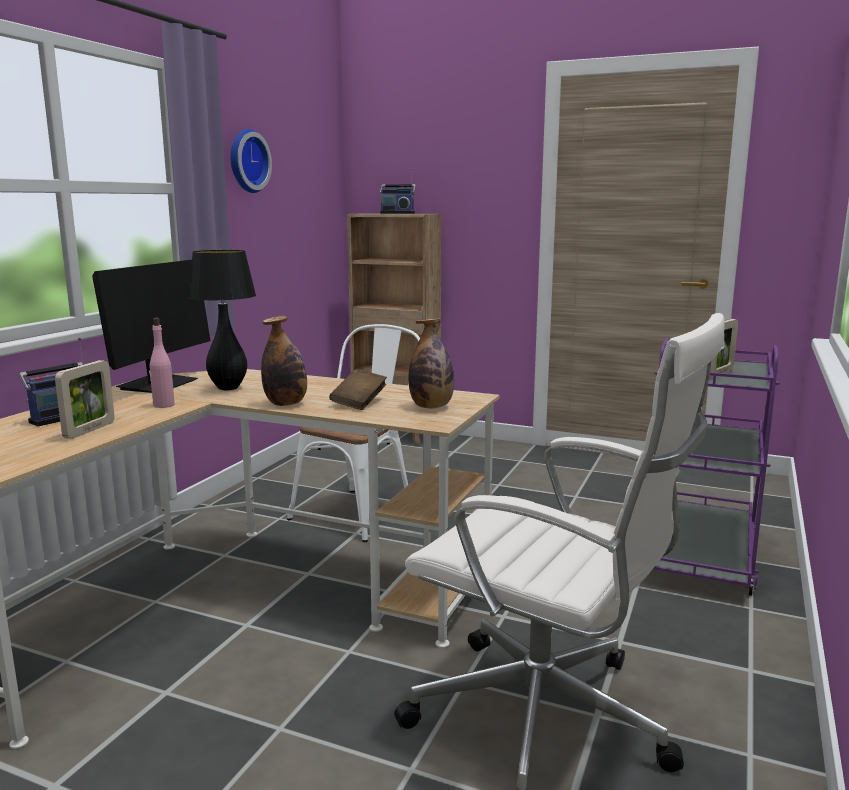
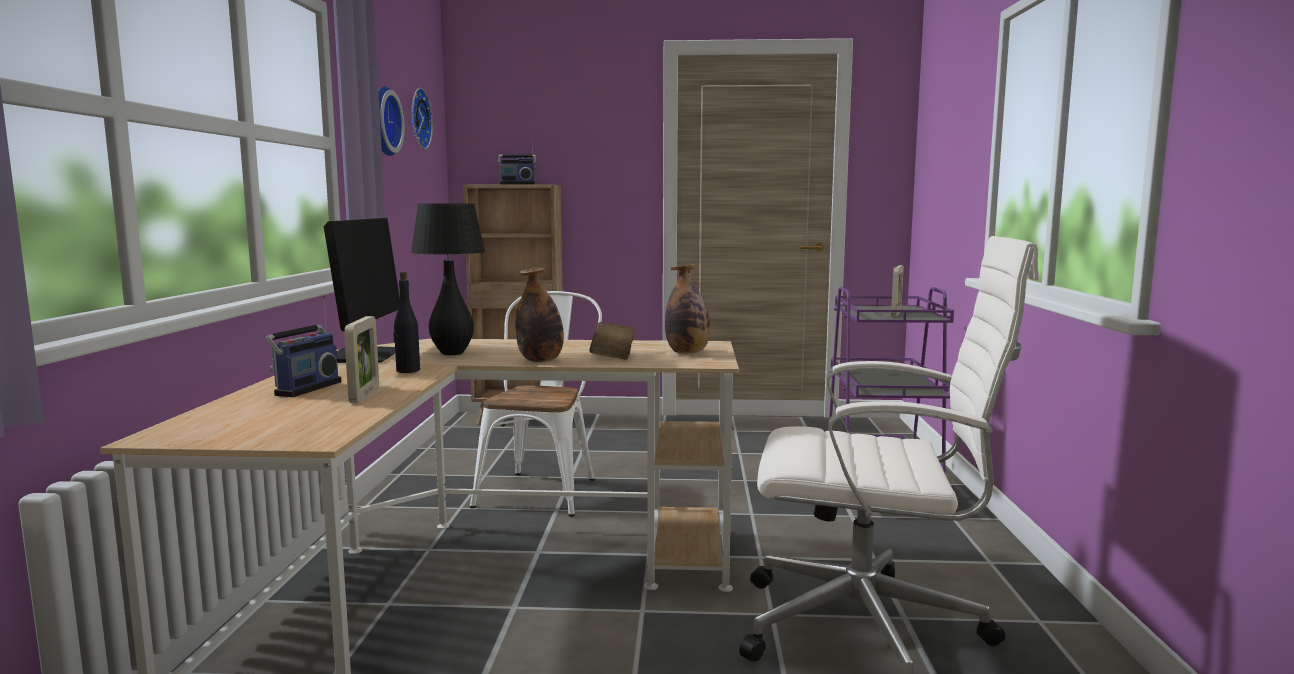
camera: 20 degrees left, 5 degrees down
(163, 405) = (407, 370): pink bottle -> black bottle
(299, 153) = (417, 118): none -> wall clock

